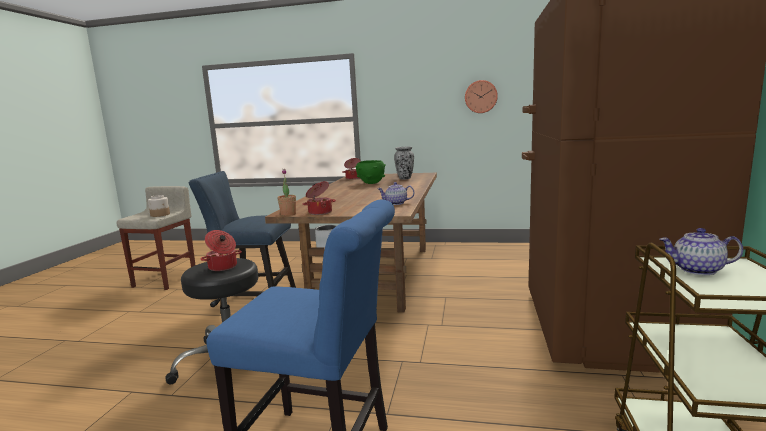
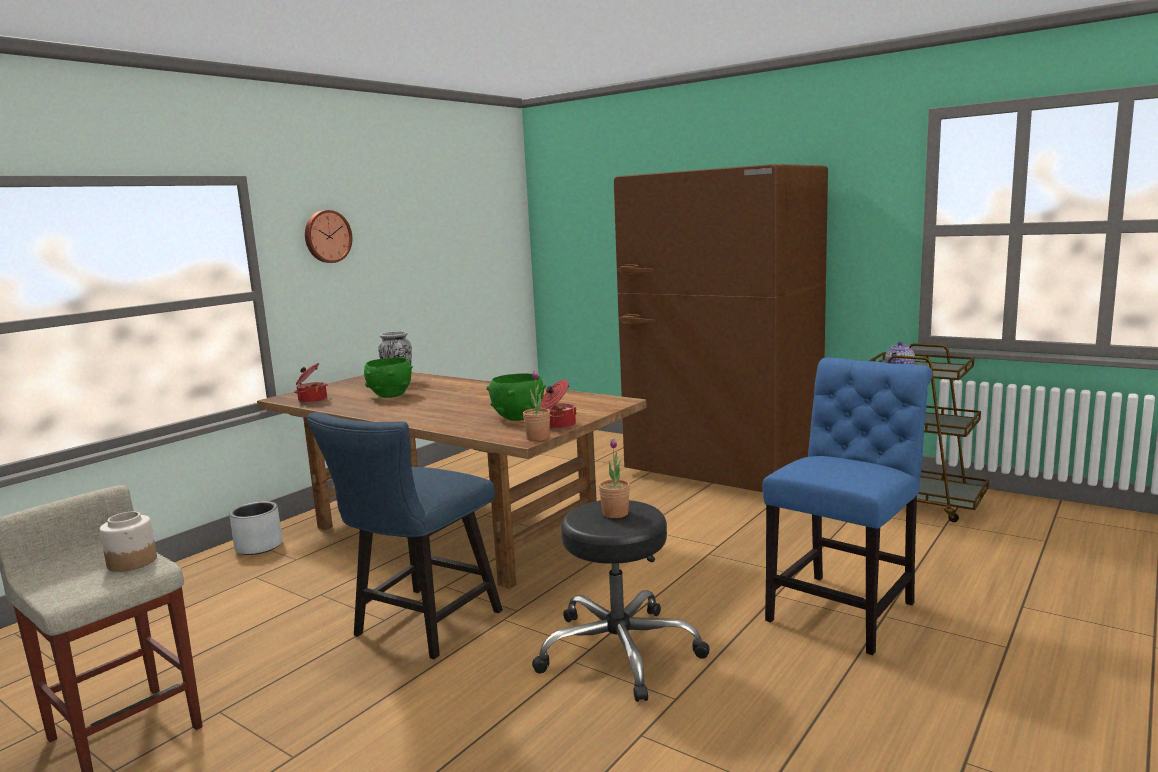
camera: 65 degrees left, 0 degrees up
(223, 267) = (615, 513): cooking pot -> potted plant
(334, 204) = (518, 418): none -> green bowl
(396, 203) = (570, 398): teapot -> none
(481, 96) = (425, 251): wall clock -> wall clock (327, 236)

